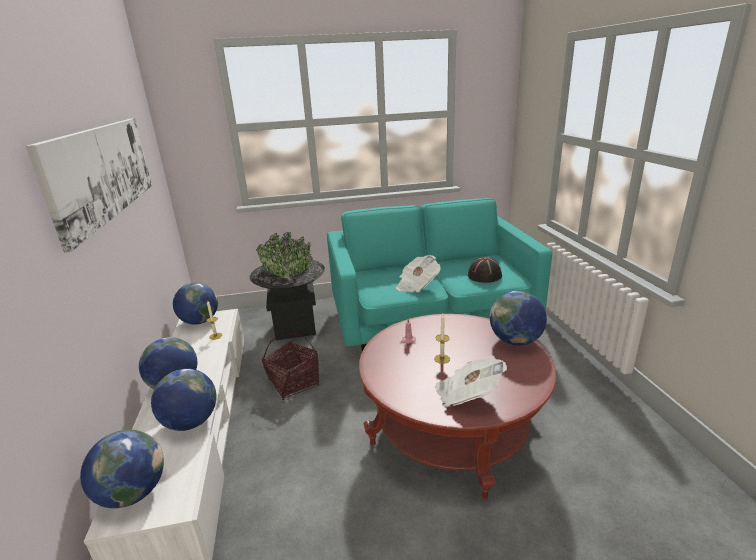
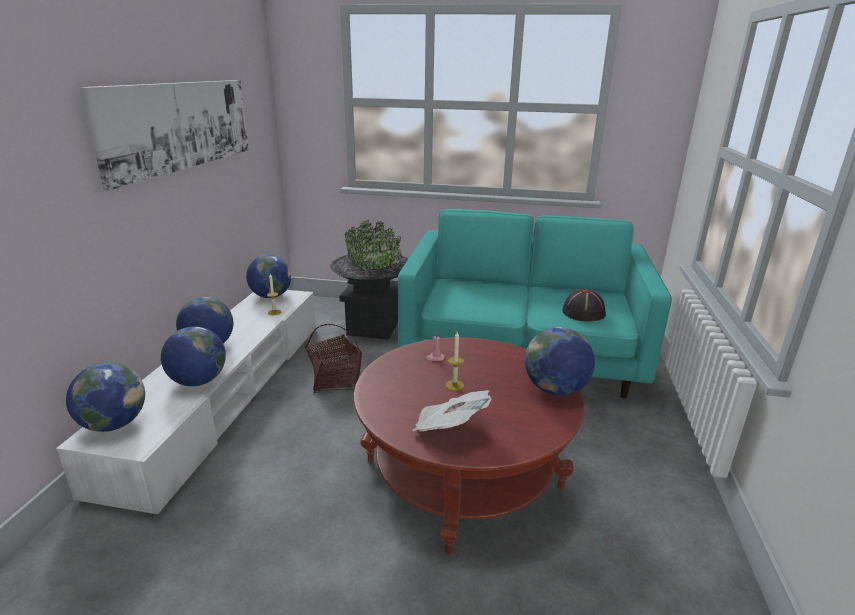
camera: 20 degrees right, 0 degrees up
(417, 285) = (495, 305): newspaper -> none

